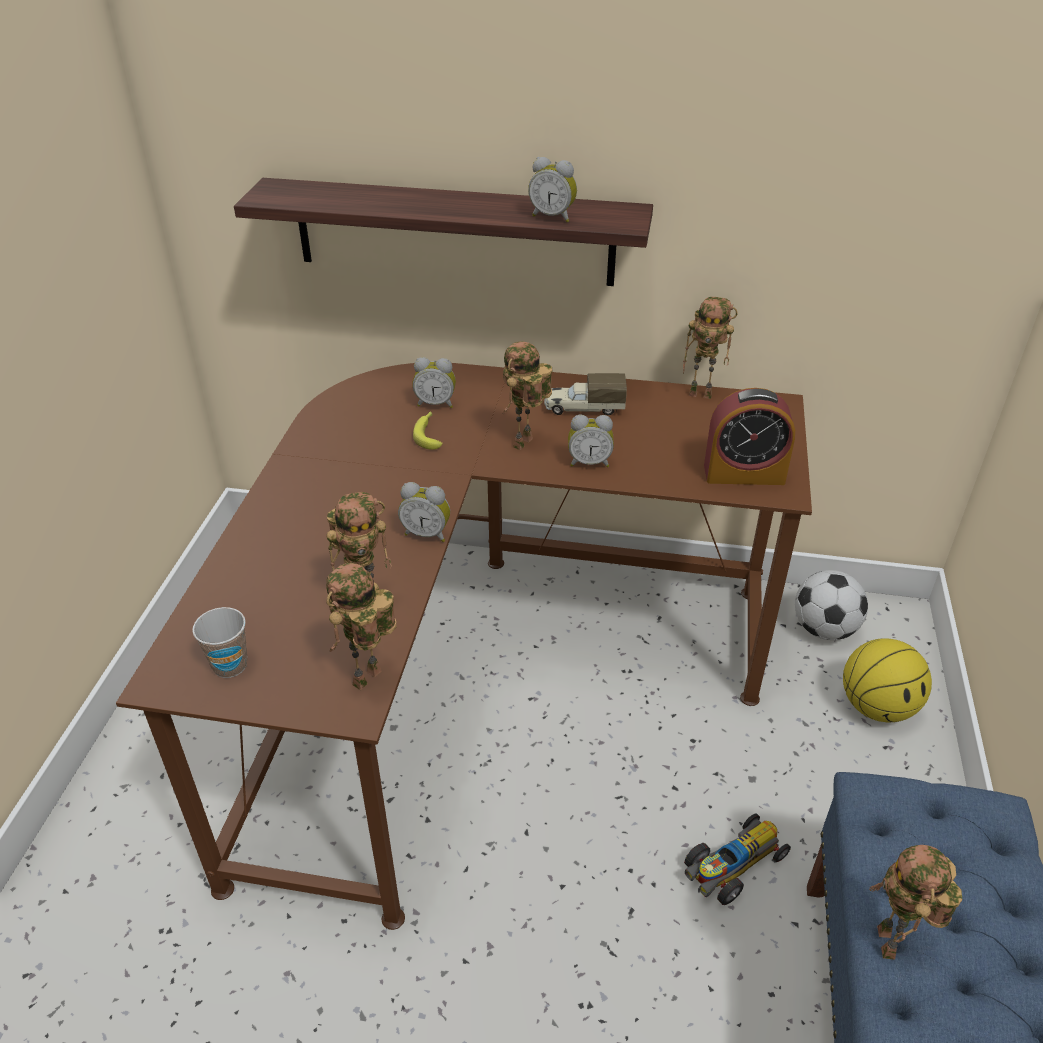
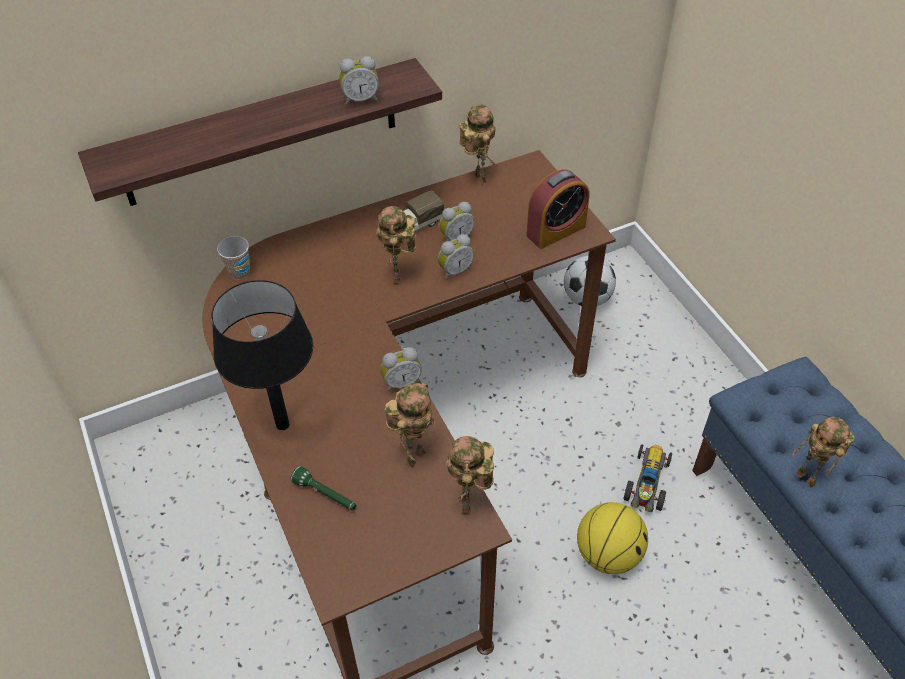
camera: 35 degrees left, 10 degrees up
(230, 665) = (370, 551): cup -> cup (239, 272)
(248, 592) = (325, 495): none -> green flashlight
(281, 514) = (283, 424): none -> black table lamp
(429, 434) = (324, 303): banana -> none
(436, 403) = (302, 275): alarm clock -> alarm clock (455, 238)
(702, 394) = (477, 178): toy robot -> toy robot turned 90 degrees counterclockwise
(877, 706) = (652, 335): basketball -> basketball (608, 554)

